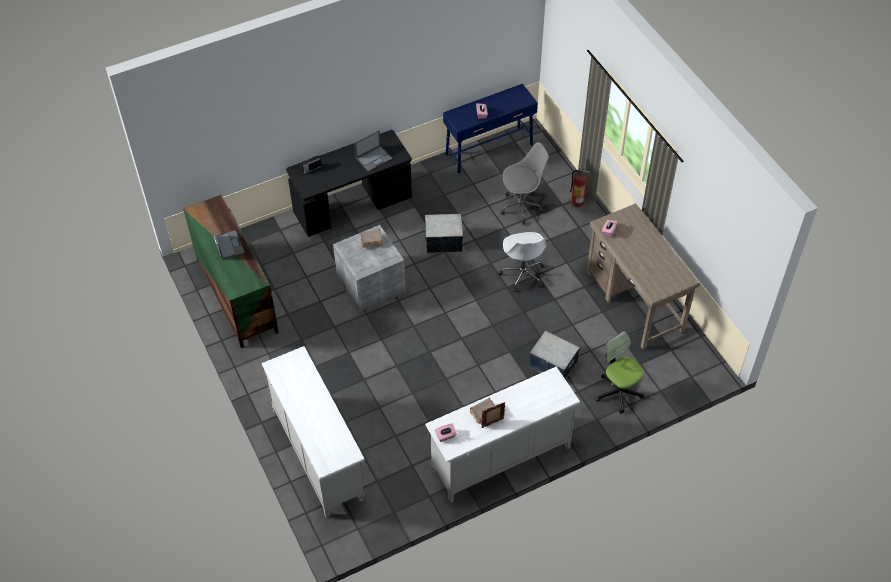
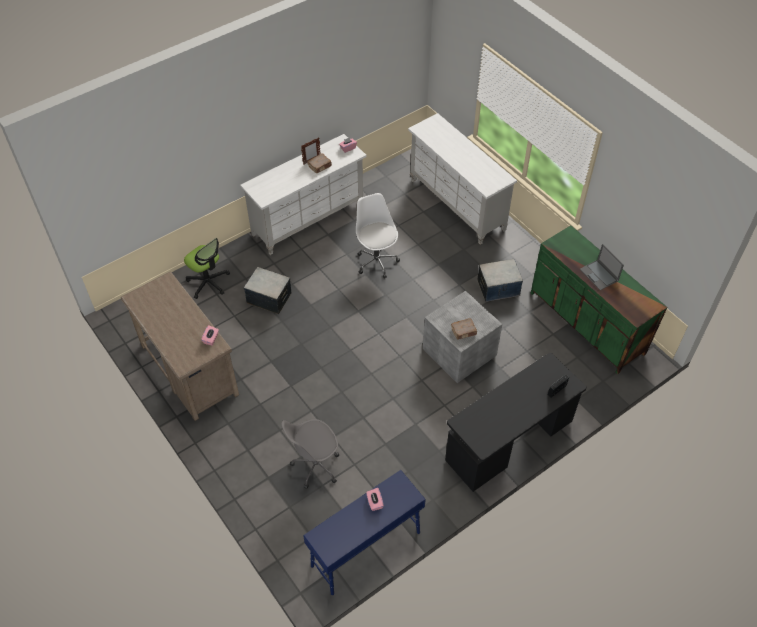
camera: 170 degrees right, 0 degrees up
(374, 158) = (490, 414): laptop -> none
(443, 241) = (396, 411): storage box -> storage box (498, 288)
(523, 276) = (305, 381): white office chair -> white office chair (376, 262)
(577, 202) = (250, 484): fire extinguisher -> none

